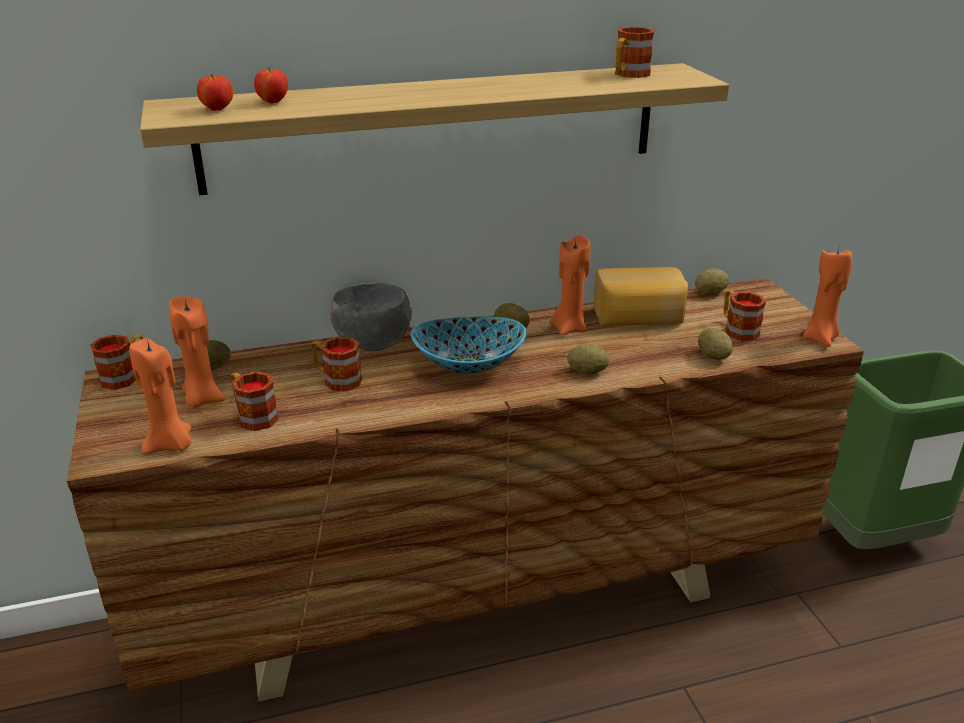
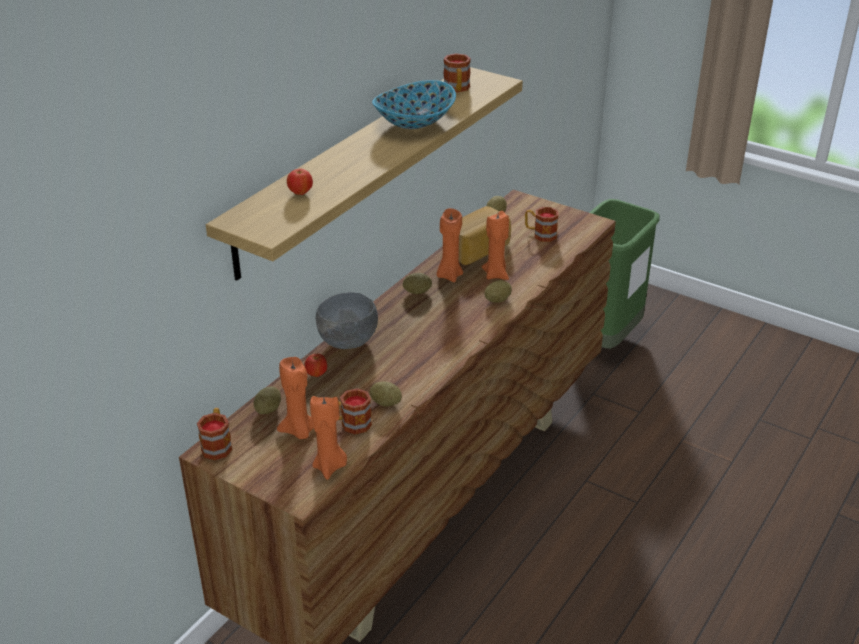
camera: 40 degrees left, 5 degrees up
(217, 109) = (281, 213): apple -> apple (316, 374)
(336, 379) = (362, 376): mug -> none
(468, 364) = (425, 327): bowl -> bowl (413, 122)
(713, 356) = (549, 258): potato -> potato (385, 403)
(820, 338) = (587, 222): orange candle -> orange candle (496, 274)

